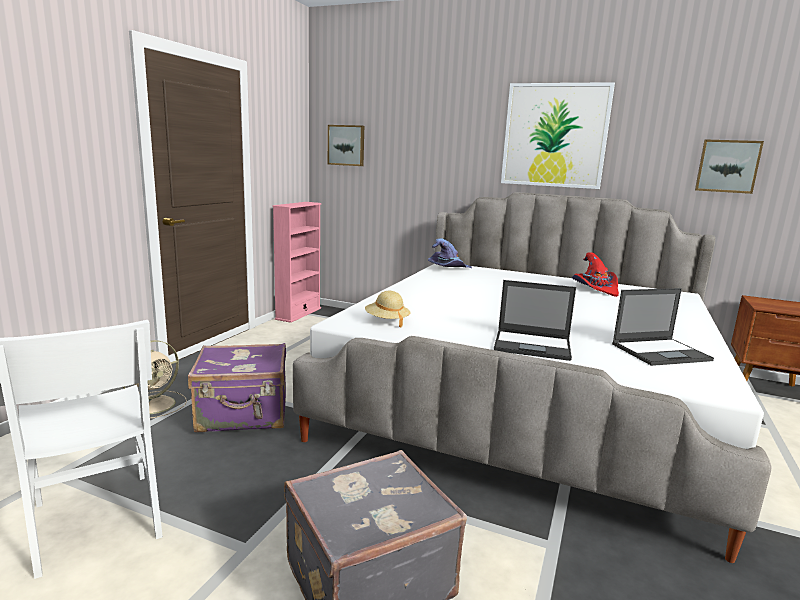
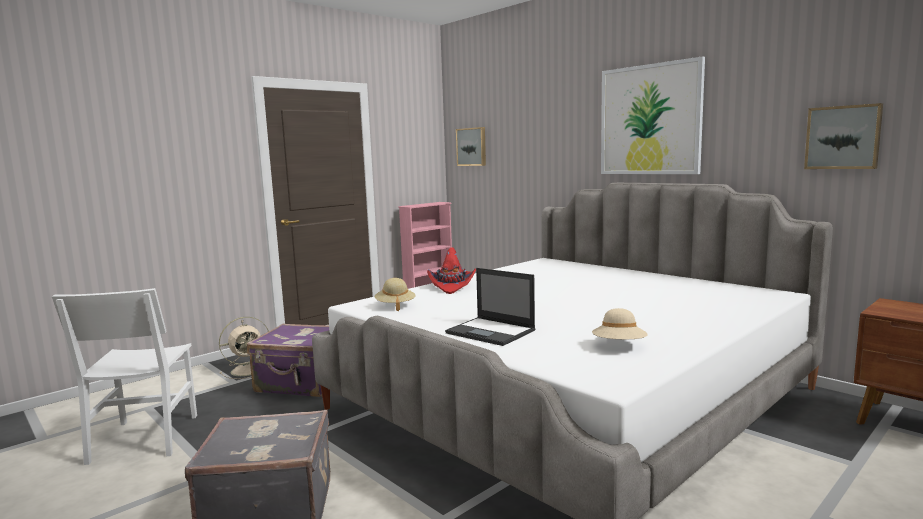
camera: 25 degrees right, 5 degrees down
(448, 269) = (540, 264): purple hat -> none
(595, 289) = (673, 286): red hat -> red hat (452, 286)
(661, 352) = (619, 346): laptop -> beige hat

